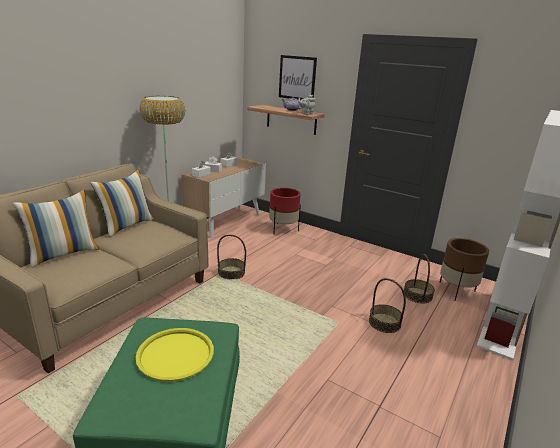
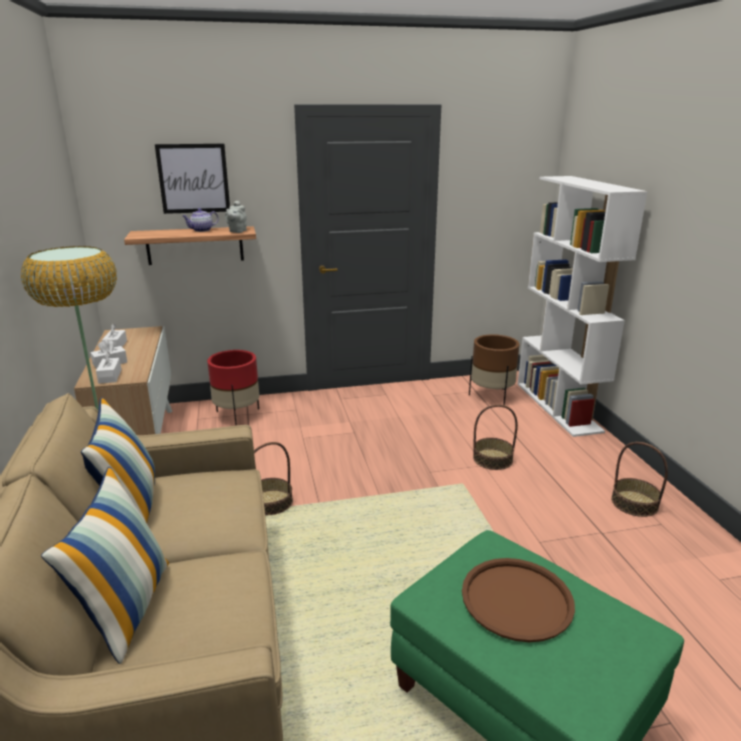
camera: 45 degrees left, 0 degrees up
(175, 354) = (516, 599): yellow tray -> brown tray
(417, 295) = (473, 417): basket -> basket (634, 503)

